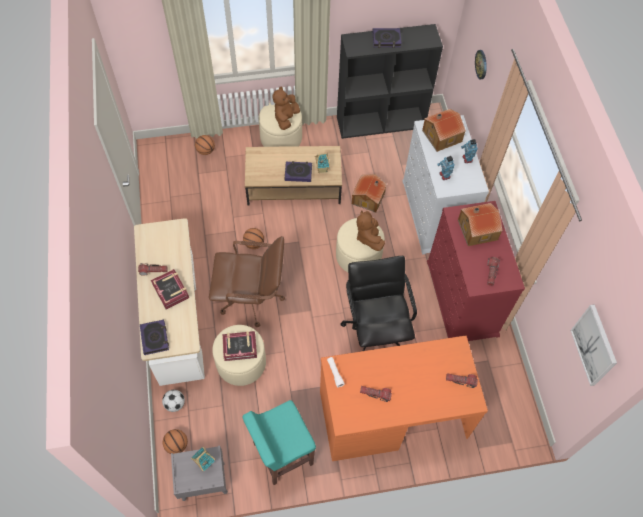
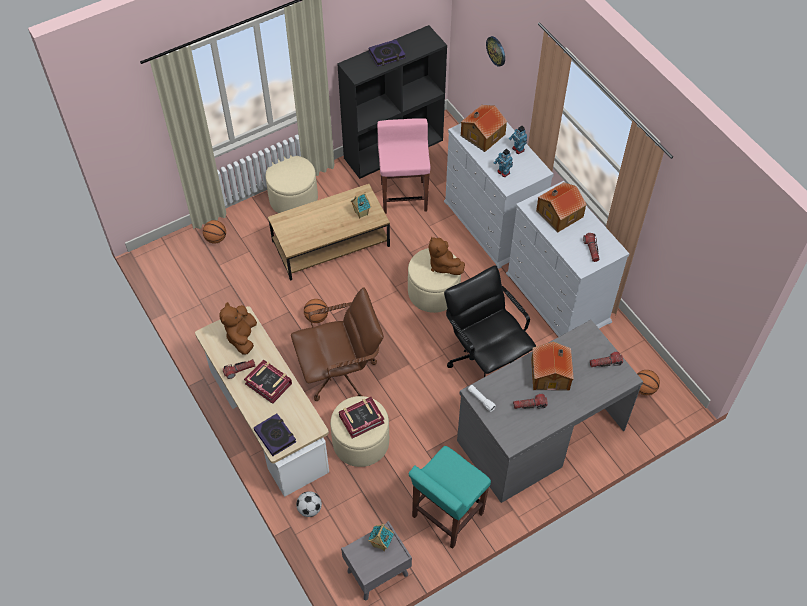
camera: 20 degrees left, 5 degrees down
(176, 445) = (331, 549): basketball -> basketball (644, 388)
(286, 118) = (298, 173): brown plush toy -> brown plush toy (242, 337)
(298, 173) = (338, 225): book -> none
(369, 198) = (417, 230): toy house -> toy house (551, 374)
(371, 165) = (404, 196): none -> pink stool
(392, 413) = (539, 434): orange desk -> grey desk
(462, 298) = (558, 298): red dresser -> white dresser
(594, 345) = (723, 273): picture -> none

